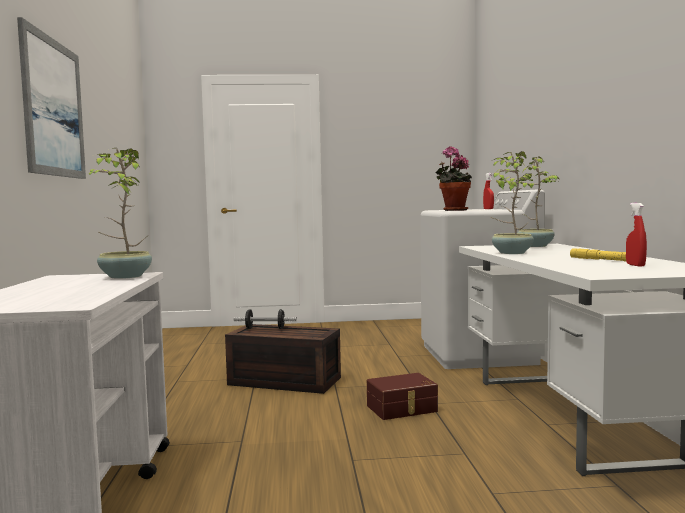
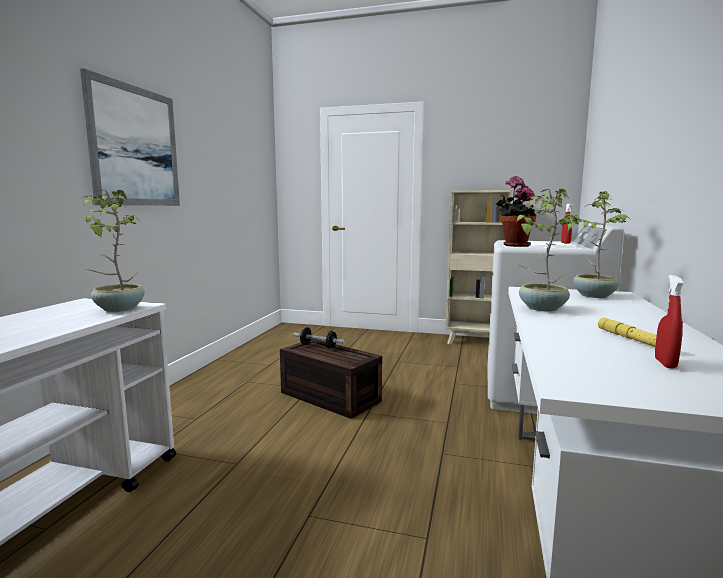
camera: 20 degrees right, 5 degrees up
(388, 324) = (473, 342): none -> beige bookcase
(402, 409) = (409, 455): brown storage box -> none

